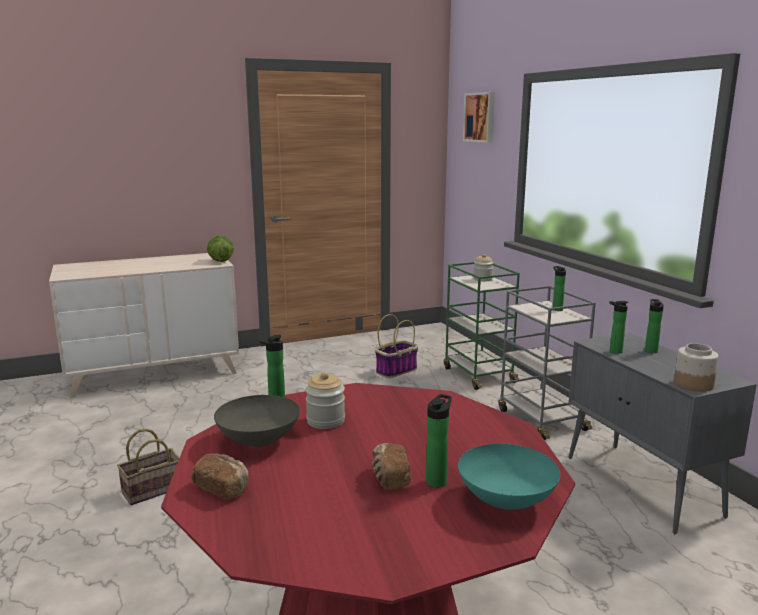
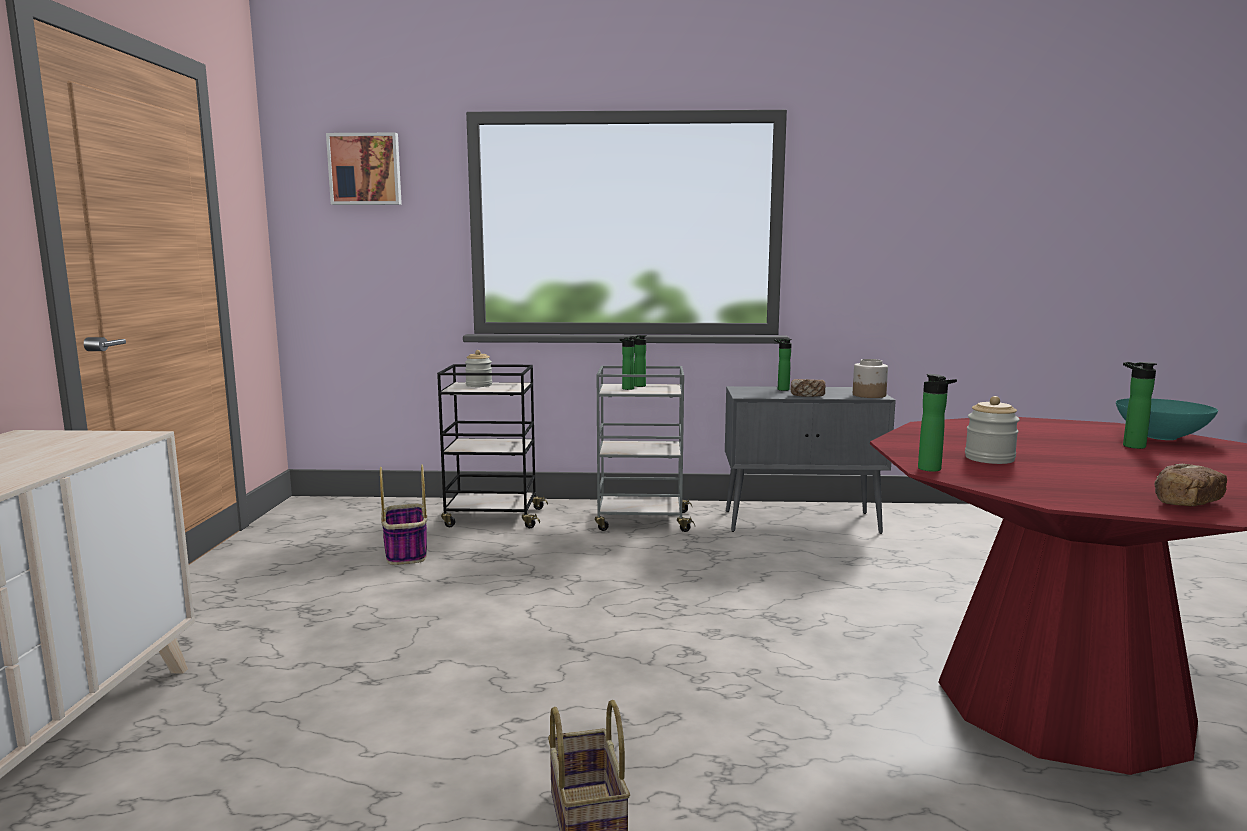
camera: 65 degrees left, 5 degrees down
(220, 261) = (109, 434): lettuce -> none
(258, 441) = (1051, 483): grey bowl -> none
(389, 478) = (1132, 455): bread -> bread (807, 396)
(478, 375) = (492, 517): green cart -> black cart
(613, 351) = (774, 395): bottle -> bottle (627, 389)

